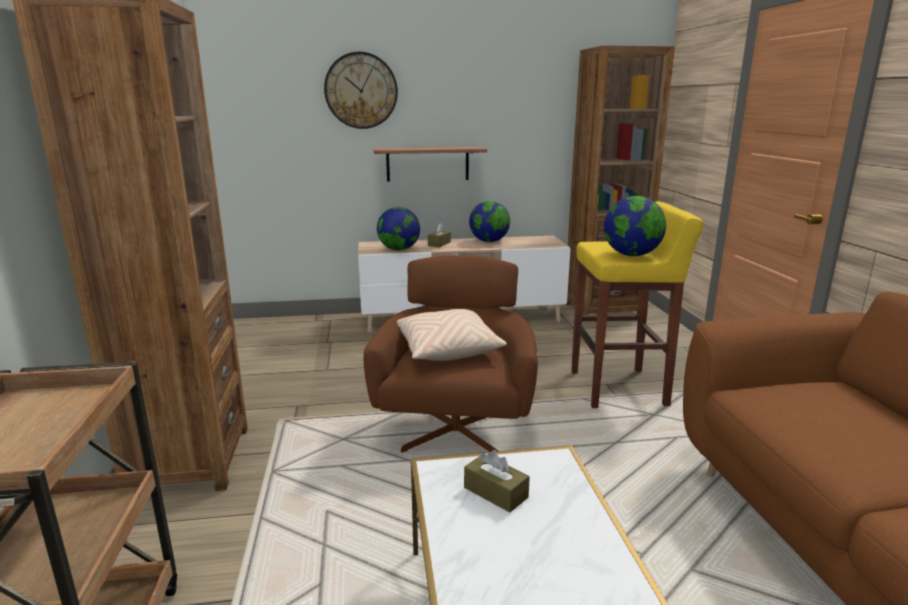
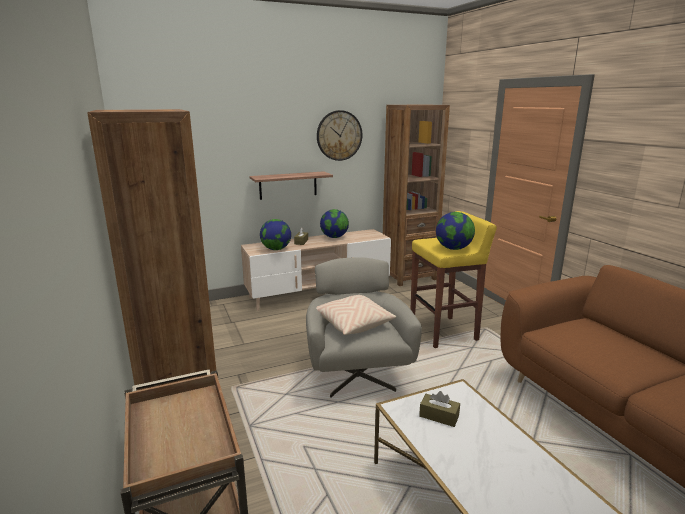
camera: 15 degrees left, 0 degrees up
(361, 91) = (239, 136): wall clock -> wall clock (339, 135)
(456, 429) = (357, 375): brown armchair -> grey armchair

